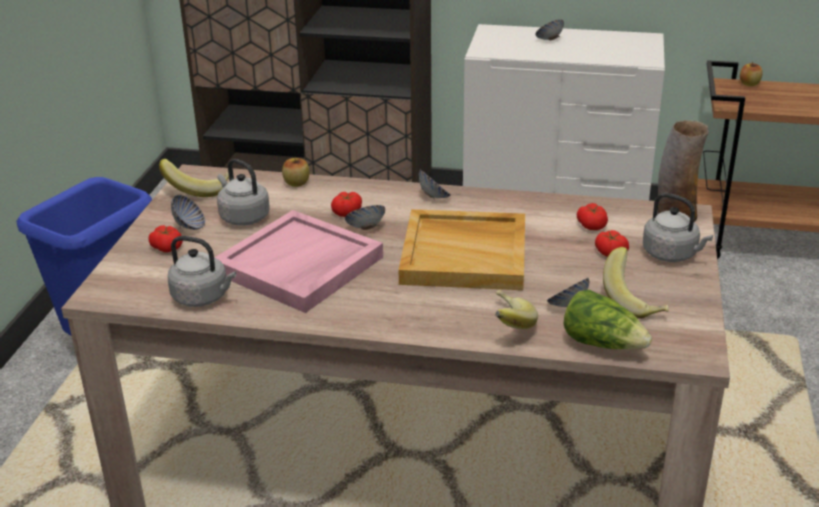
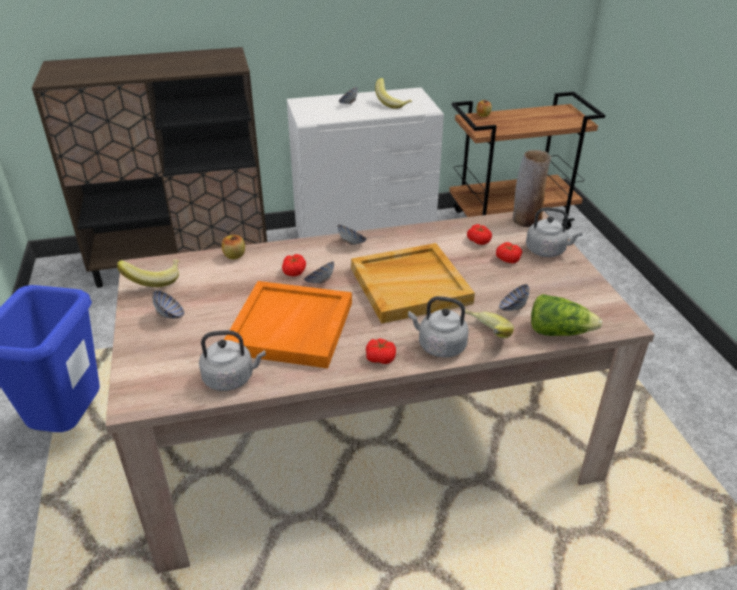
camera: 25 degrees left, 5 degrees up
(167, 247) = (164, 340): tomato -> tomato (380, 358)
(243, 217) = (211, 296): grey kettle -> grey kettle (439, 346)
(299, 266) = (291, 328): pink tray -> orange tray
(635, 302) = (553, 293): banana -> banana (393, 103)

